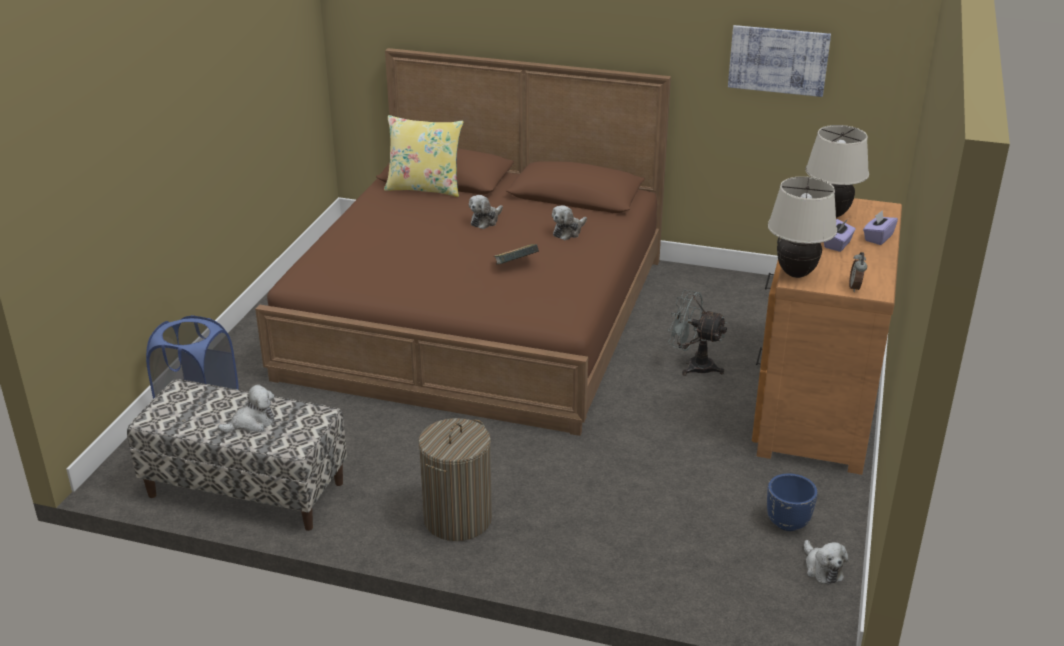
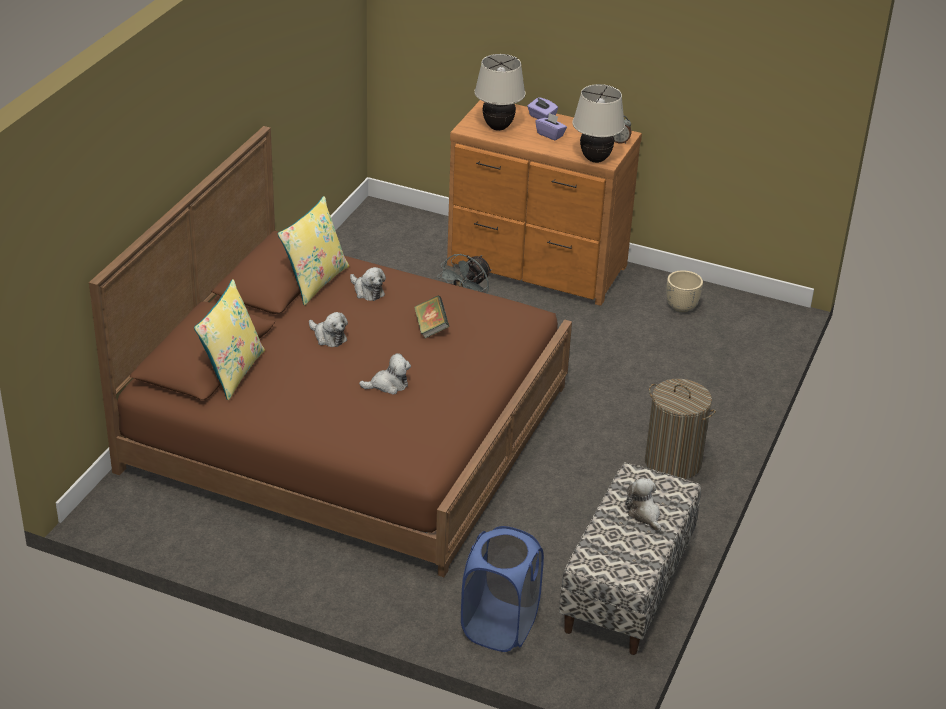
camera: 85 degrees left, 5 degrees up
(575, 208) = (315, 281): none -> yellow pillow
(778, 60) = (309, 58): picture -> none
(788, 523) = (681, 307): blue planter -> beige planter
(822, 568) = (729, 303): plush toy -> plush toy (388, 385)

